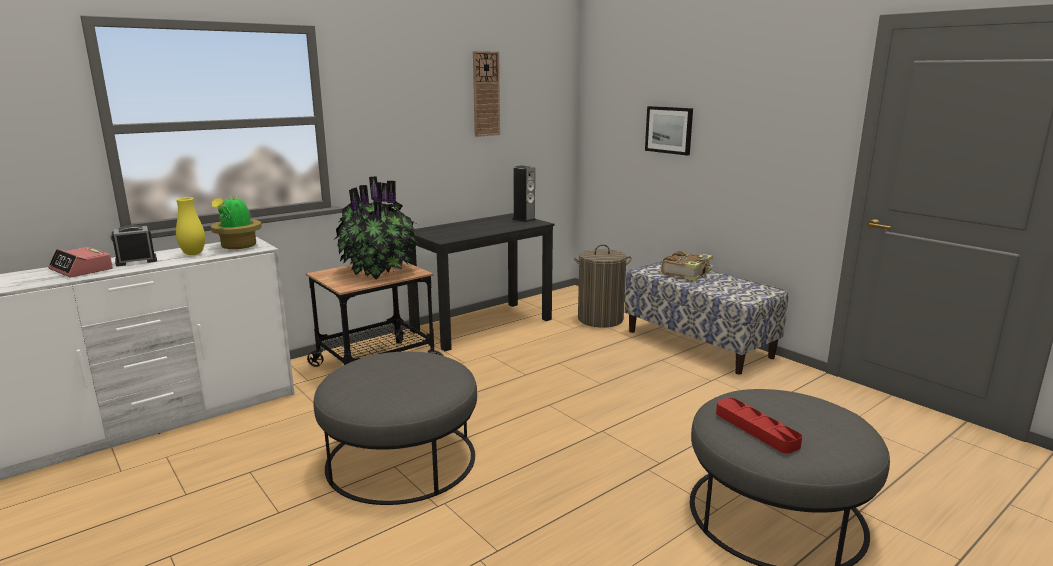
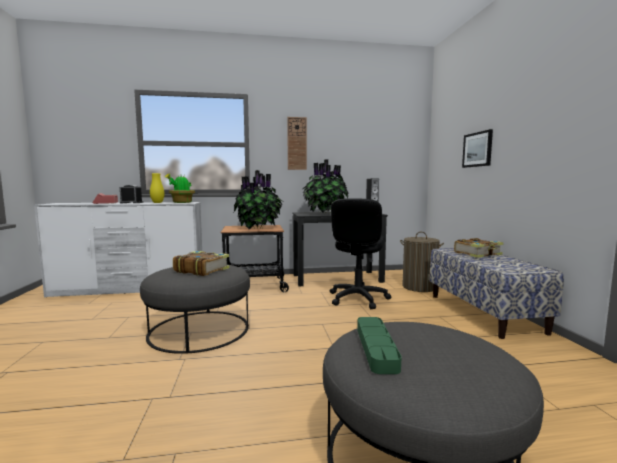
camera: 30 degrees right, 10 degrees down
(403, 373) = (201, 270): none -> book
(465, 231) = (325, 213): none -> potted plant
(486, 94) = (355, 135): wall clock -> wall clock (297, 143)
(548, 355) = (357, 298): none -> black office chair
(756, 429) = (376, 347): red tray -> green tray

